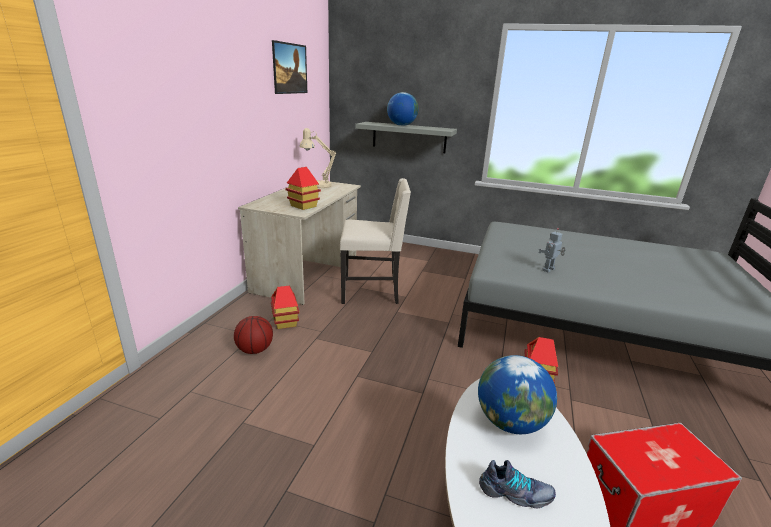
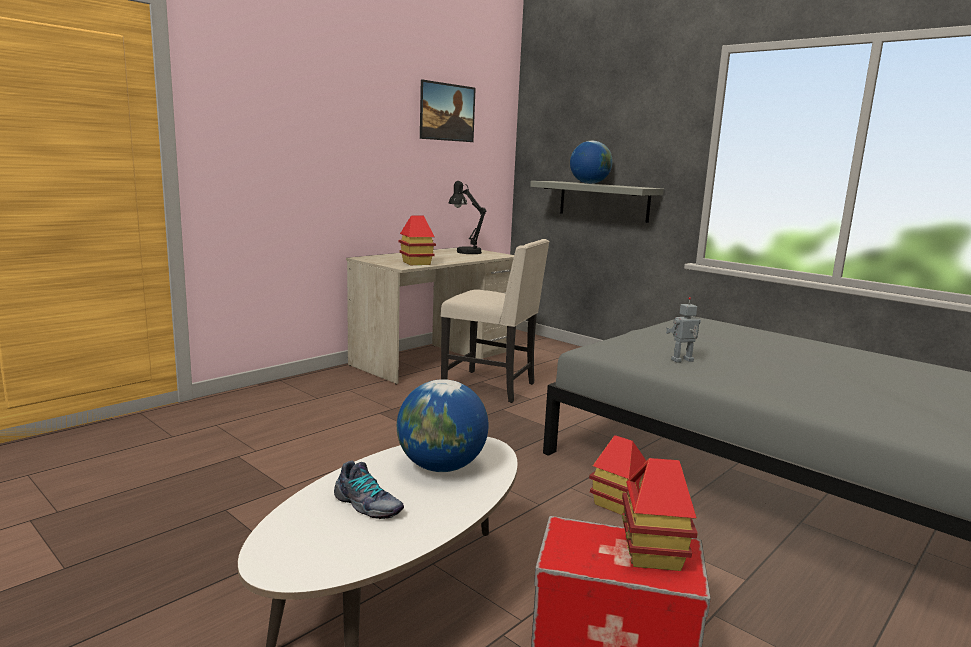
camera: 25 degrees right, 10 degrees down
(254, 350) = (306, 409): basketball -> none
(285, 322) = (361, 394): toy house -> toy house (653, 554)
(317, 185) = (465, 251): beige table lamp -> black table lamp

